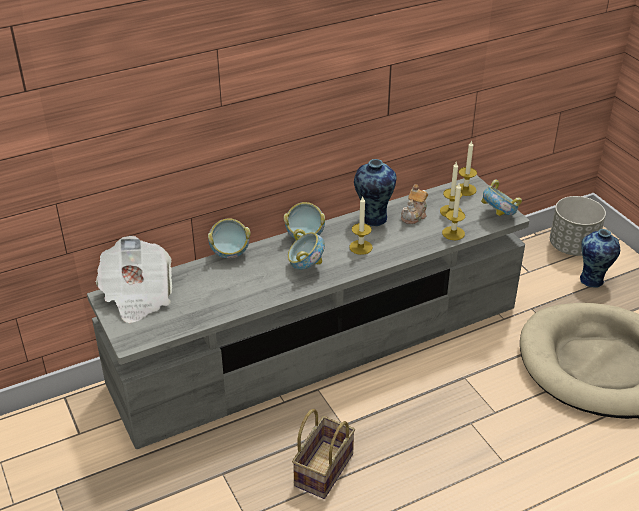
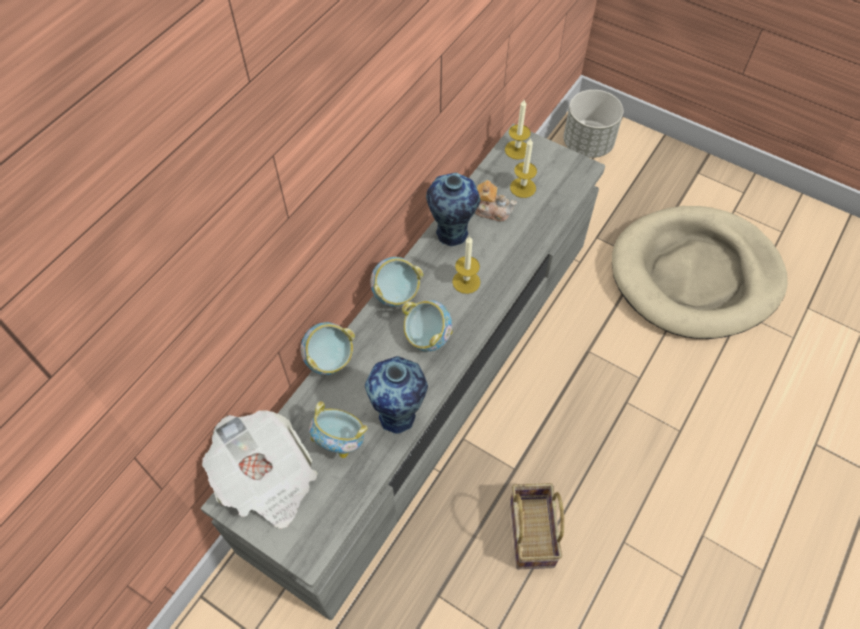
camera: 30 degrees left, 20 degrees up
(414, 215) = (490, 210): teapot -> teapot turned 75 degrees counterclockwise
(453, 233) = (545, 217): candle -> none
(498, 215) = (572, 172): bowl -> bowl (340, 440)
(593, 280) = (629, 177): vase -> vase (399, 415)

